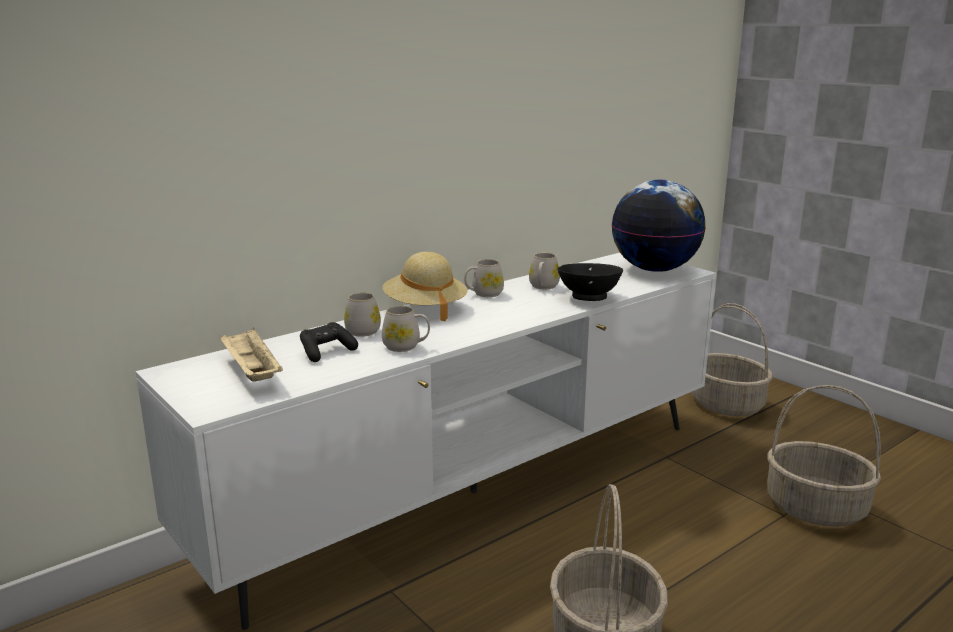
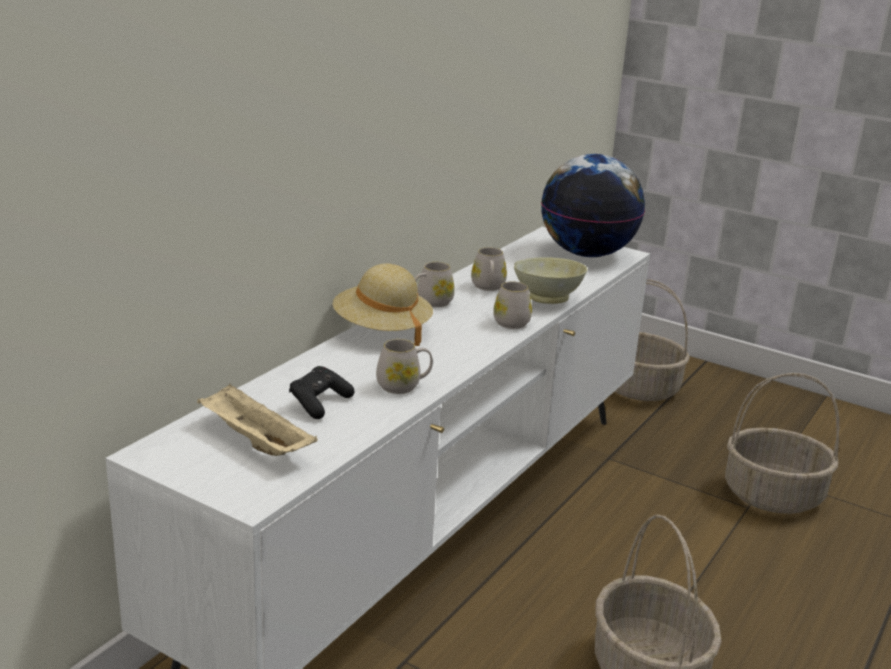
camera: 20 degrees left, 5 degrees up
(364, 330) = (336, 367): white mug -> white mug (510, 320)
(589, 297) = (548, 298): black bowl -> beige bowl

